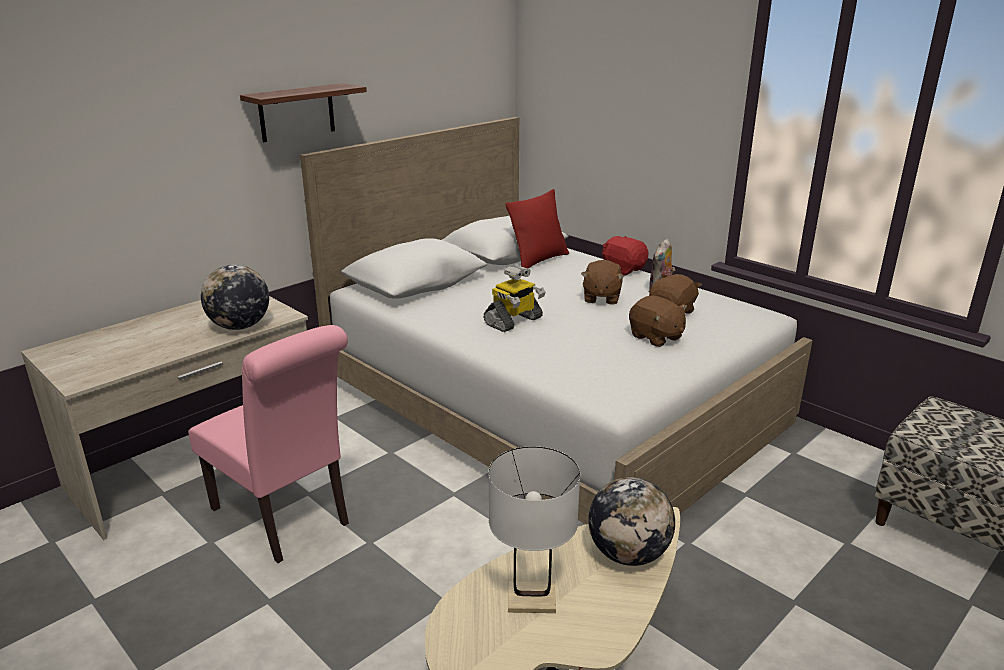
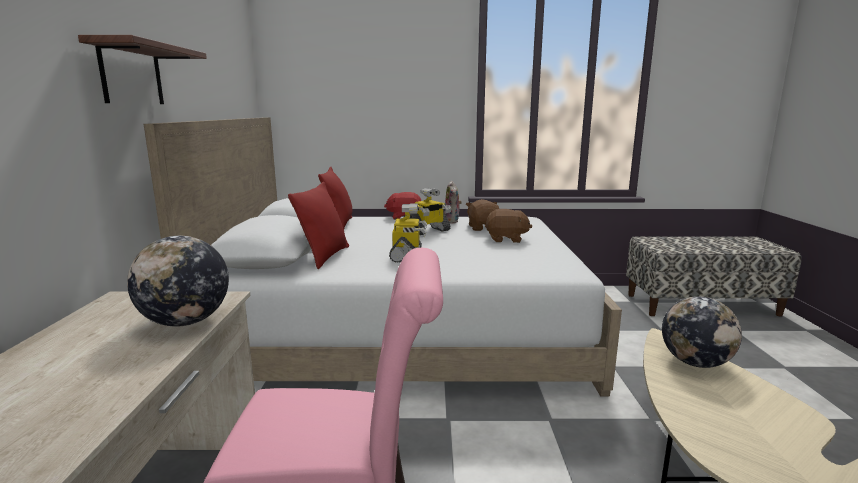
camera: 45 degrees left, 10 degrees down
(450, 297) = (324, 256): none -> red pillow
(531, 598) = (727, 419): white table lamp -> none
(601, 298) = (428, 231): brown plush toy -> toy robot

